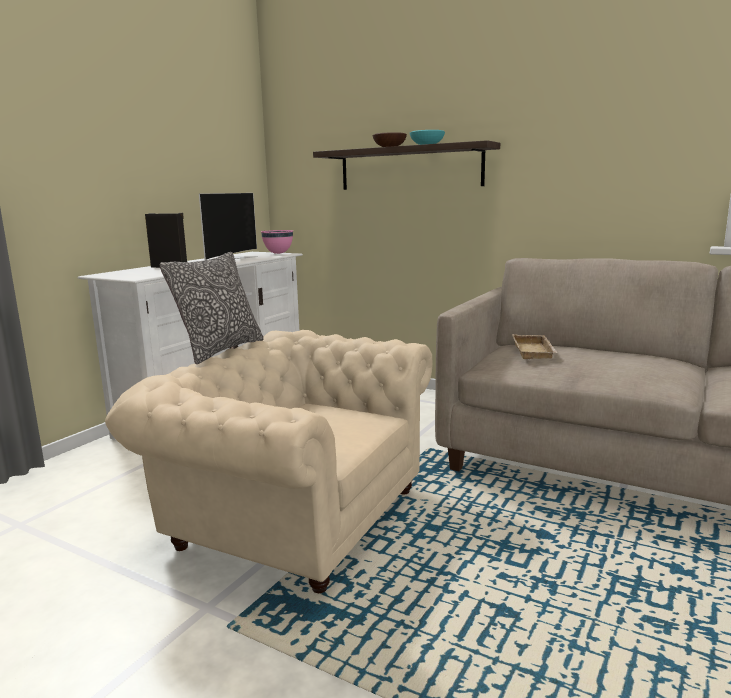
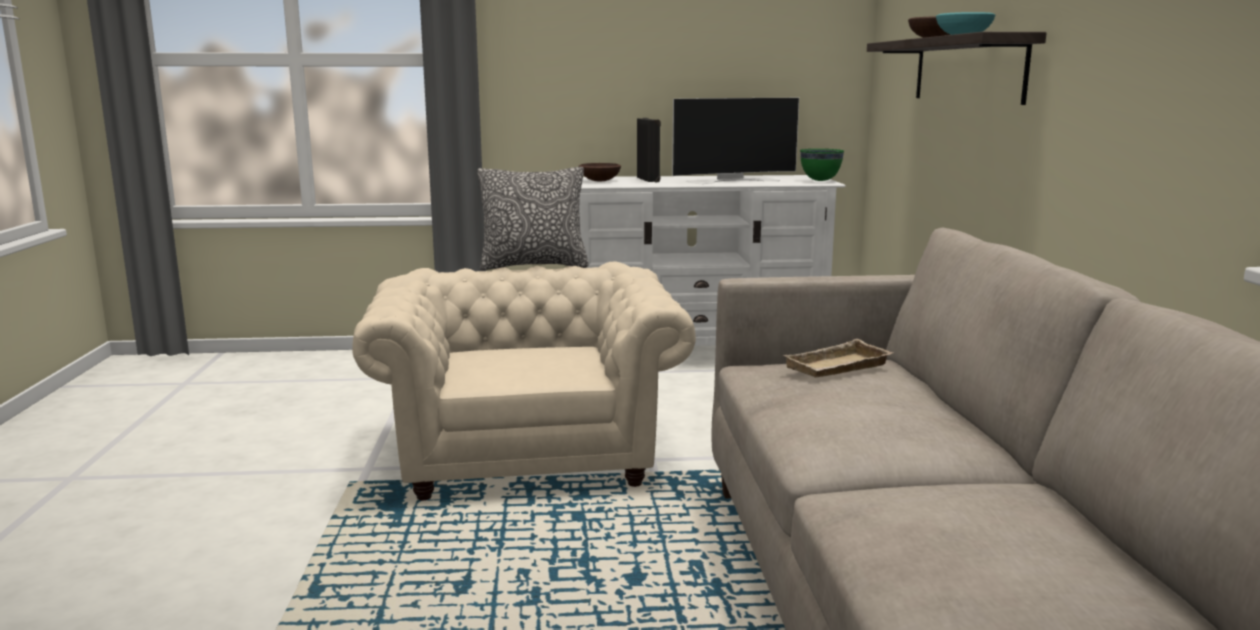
camera: 55 degrees right, 0 degrees up
(136, 273) = (599, 180): none -> brown bowl
(278, 253) = (820, 180): pink bowl -> green bowl

